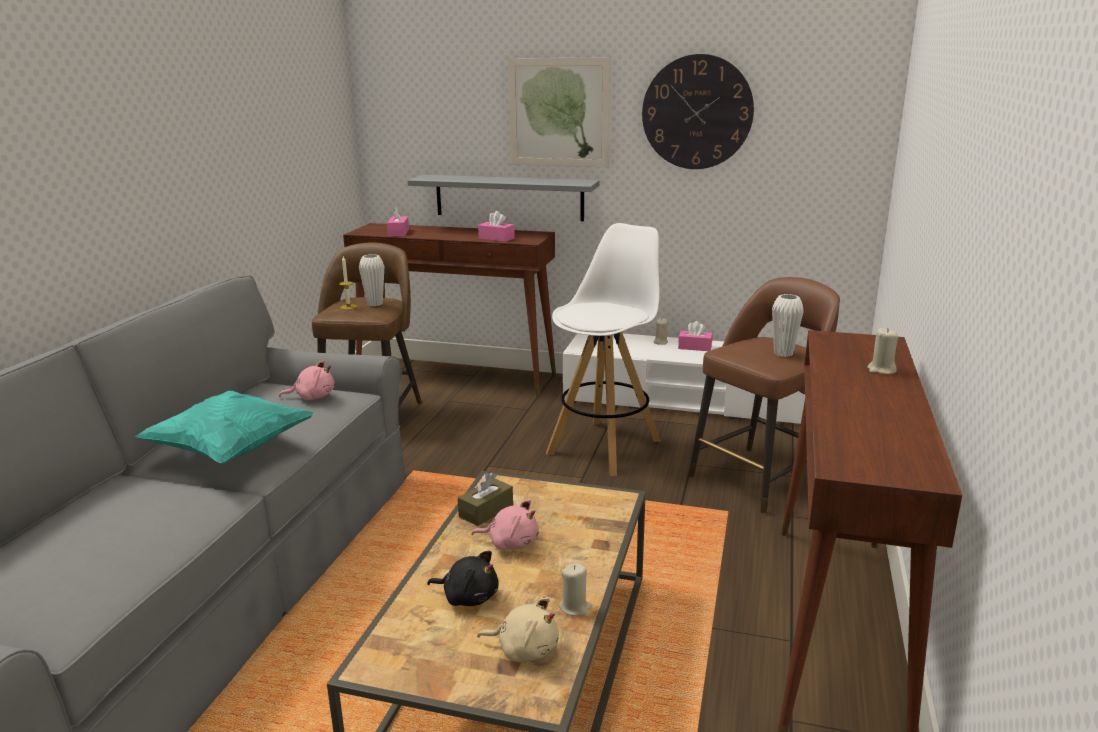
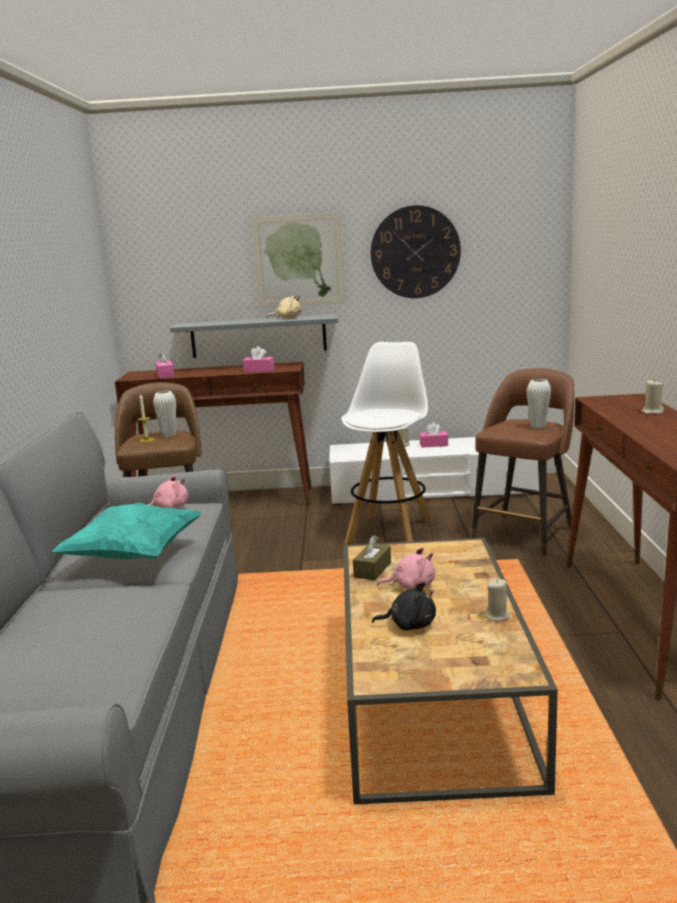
camera: 15 degrees left, 5 degrees down
(524, 648) = (482, 647): beige plush toy -> beige plush toy (287, 318)

